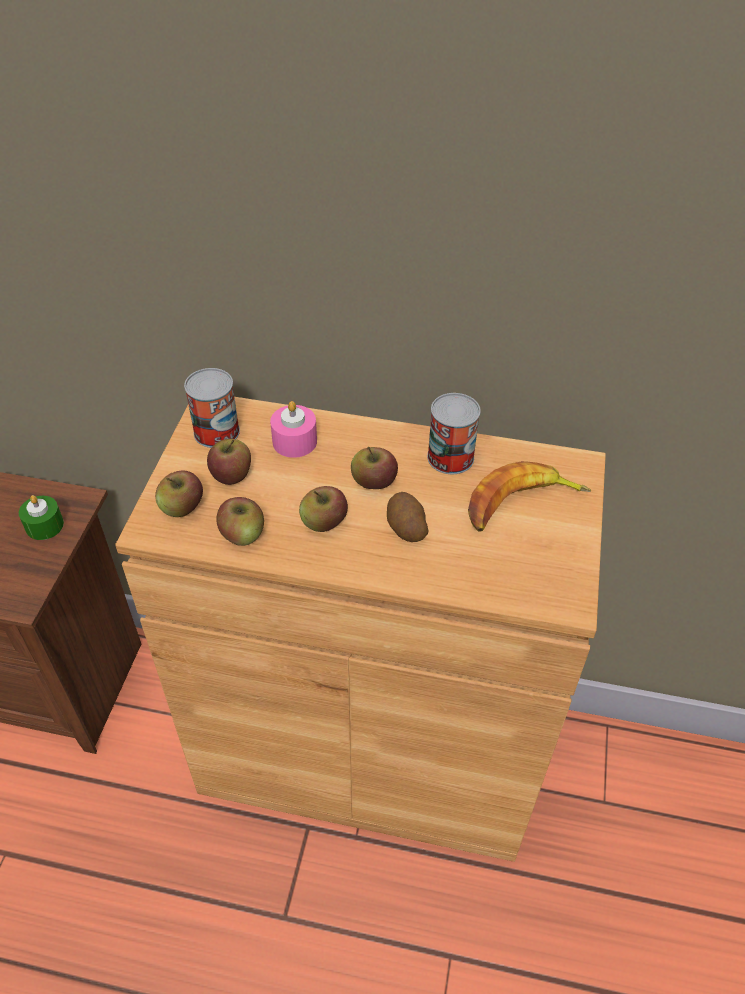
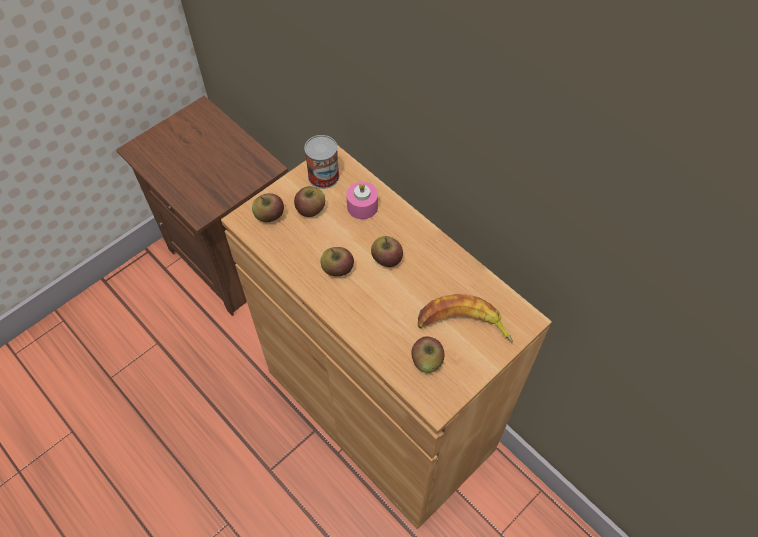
camera: 35 degrees right, 10 degrees up
(44, 525) = (240, 173): green candle -> none
(242, 534) = (288, 251): apple -> apple (426, 361)
(405, 528) = (380, 299): potato -> none
(450, 457) = (446, 268): can -> none

